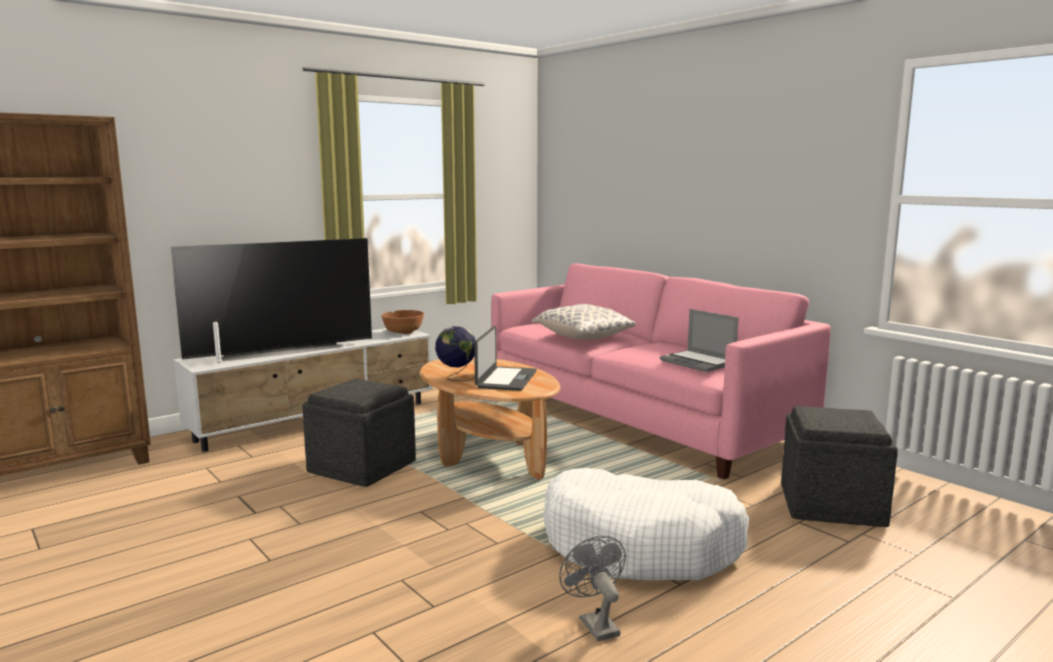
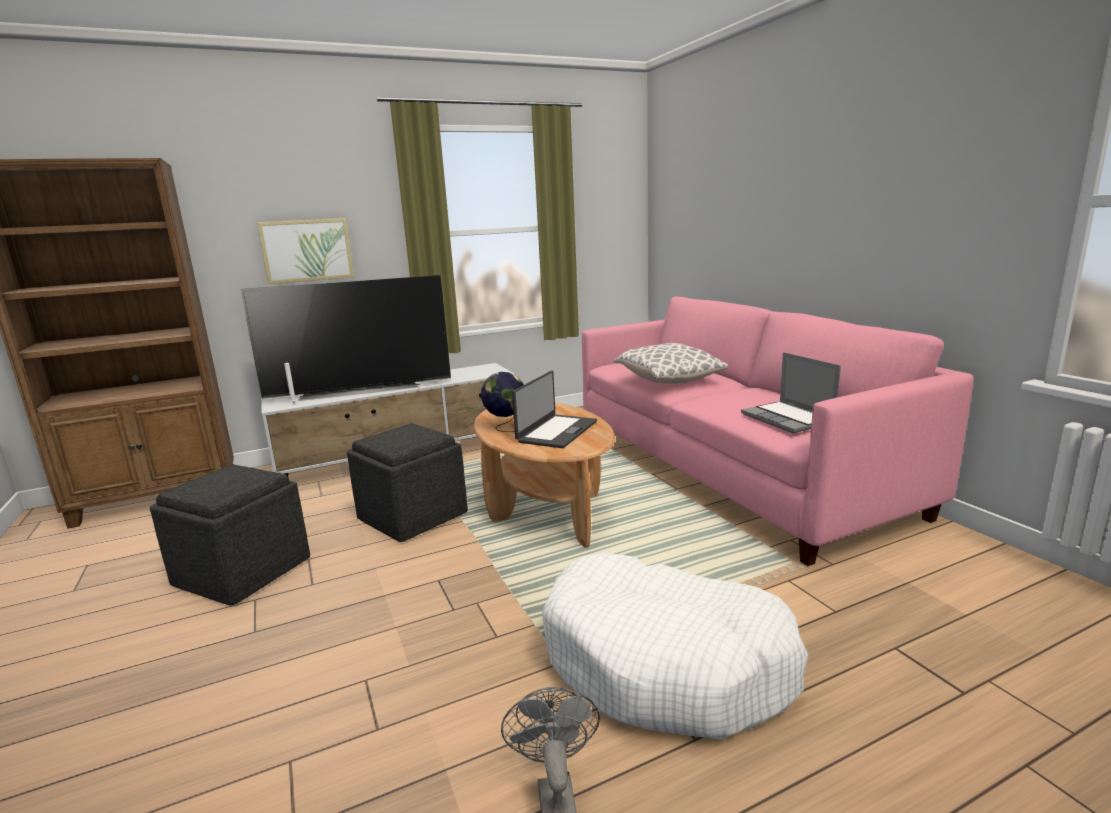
camera: 15 degrees right, 5 degrees up
(223, 210) = (307, 250): none -> picture
(403, 332) = (490, 371): brown bowl -> none
(830, 505) = (947, 622): grey ottoman -> grey ottoman (243, 571)

